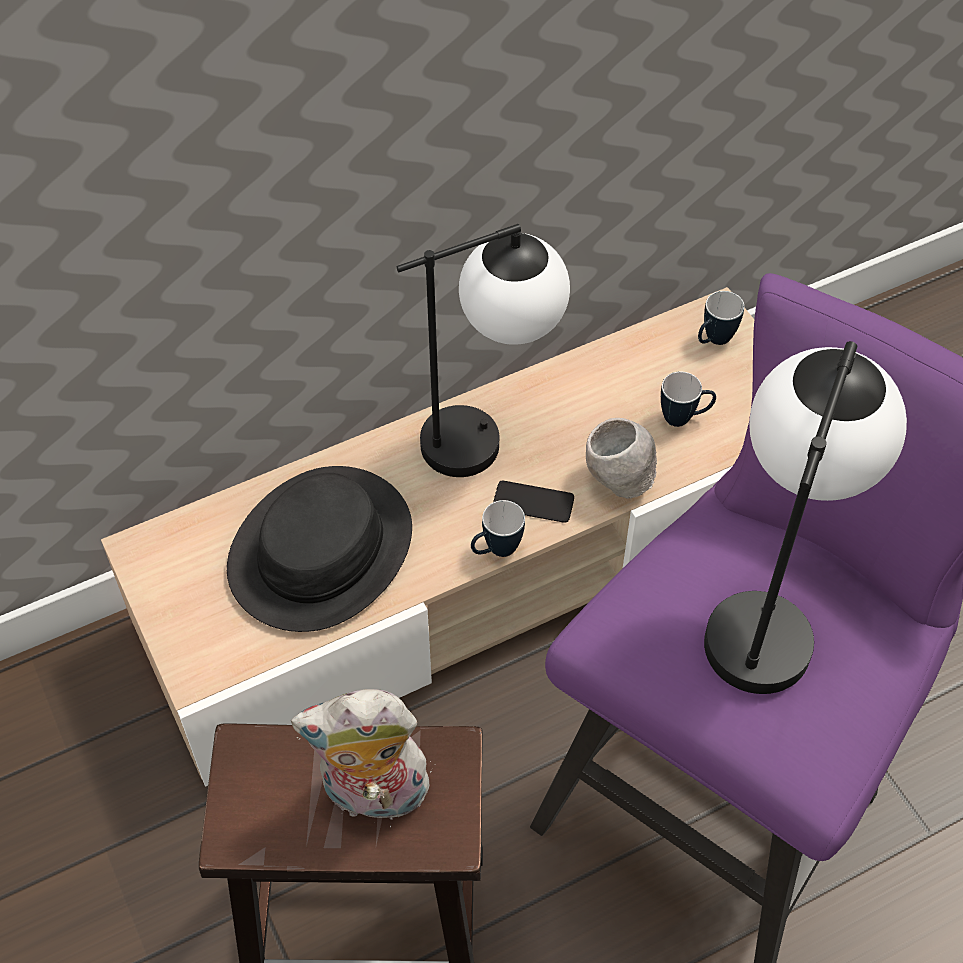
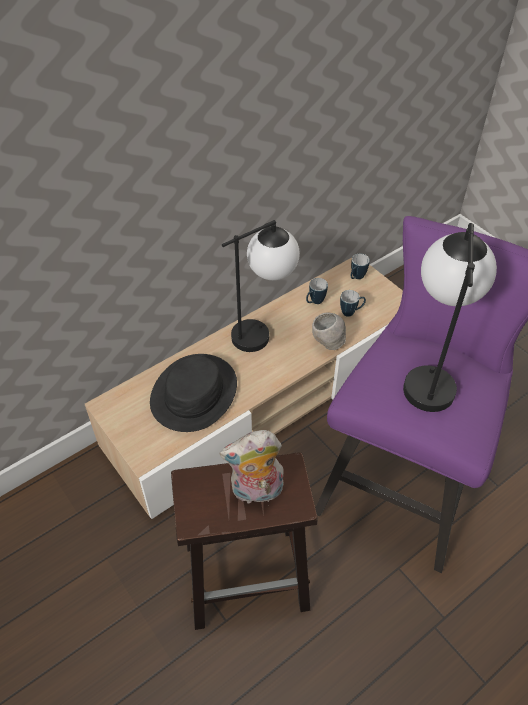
camera: 10 degrees left, 5 degrees down
(495, 551) = (278, 382): mug -> mug (314, 302)
(533, 502) = (290, 358): phone -> none

